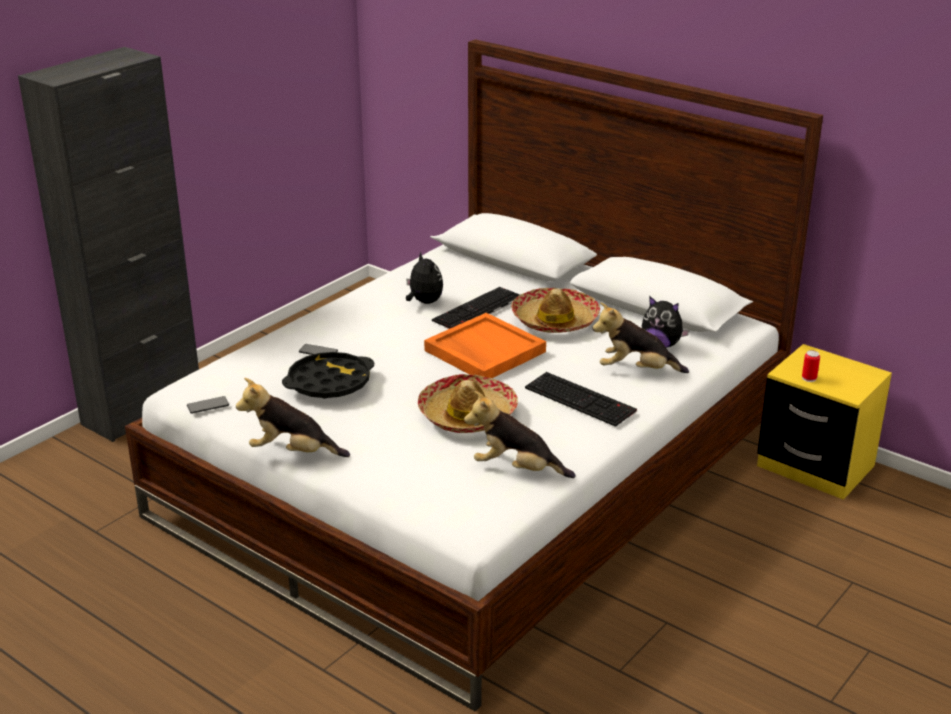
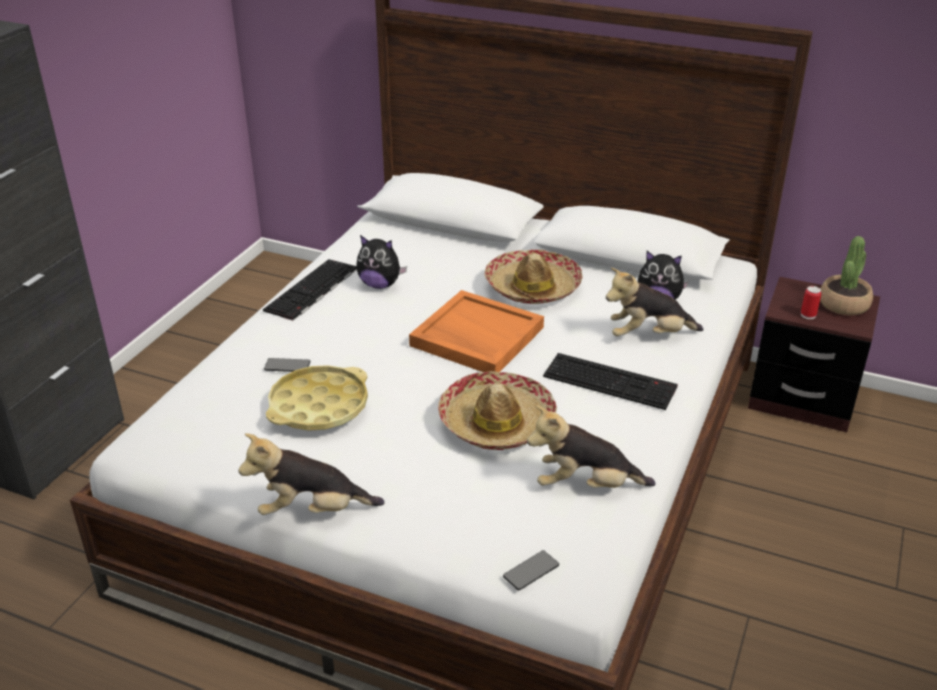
camera: 15 degrees left, 5 degrees up
(208, 406) = (180, 462): phone -> phone (531, 571)
(329, 382) = (318, 406): black tray -> yellow tray
(424, 302) = (380, 285): plush toy -> plush toy turned 150 degrees clockwise
(478, 310) = (445, 286): keyboard -> keyboard (312, 290)
(815, 466) = (802, 399): yellow nightstand -> brown nightstand
(850, 374) = (844, 304): none -> potted plant

